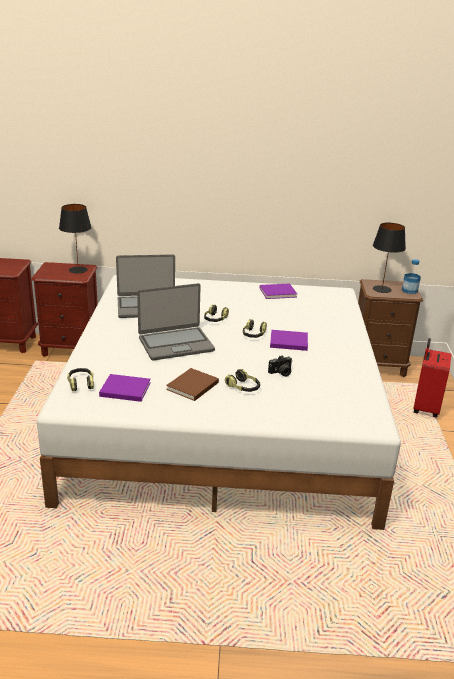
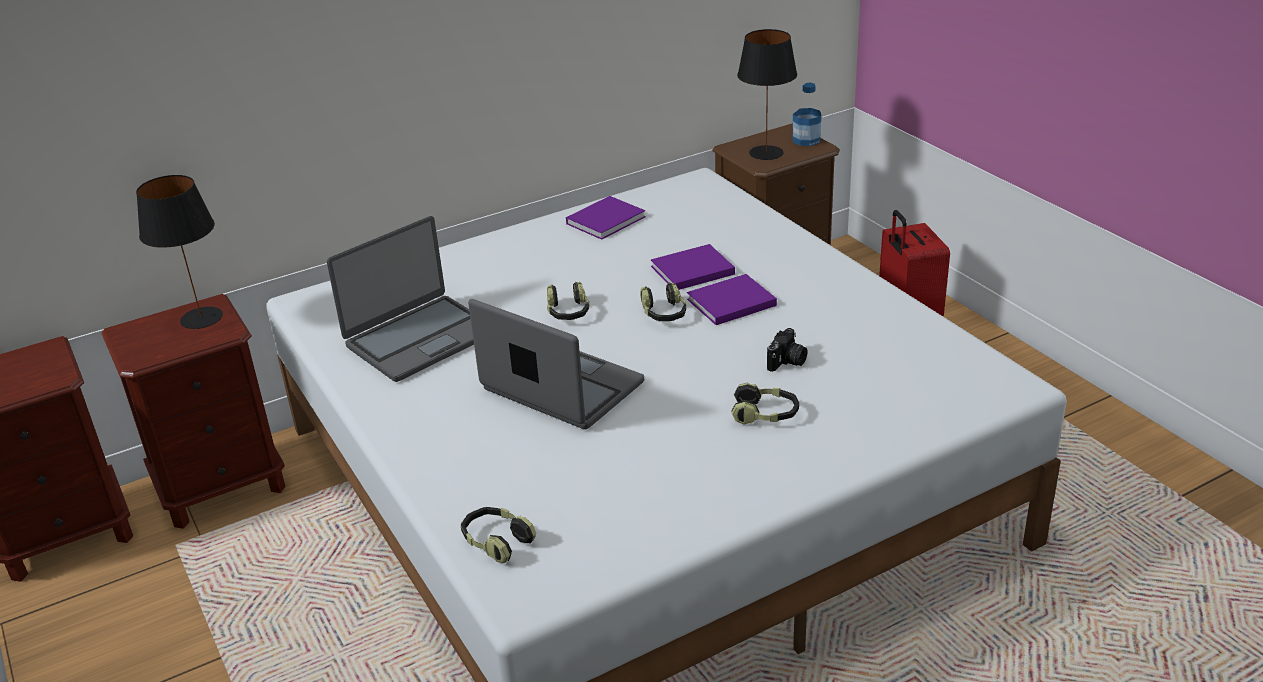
camera: 30 degrees left, 5 degrees up
(124, 389) = (584, 513): purple book -> purple book (690, 271)
(175, 344) = (561, 387): laptop -> laptop turned 90 degrees counterclockwise
(191, 386) = (686, 452): brown book -> none

